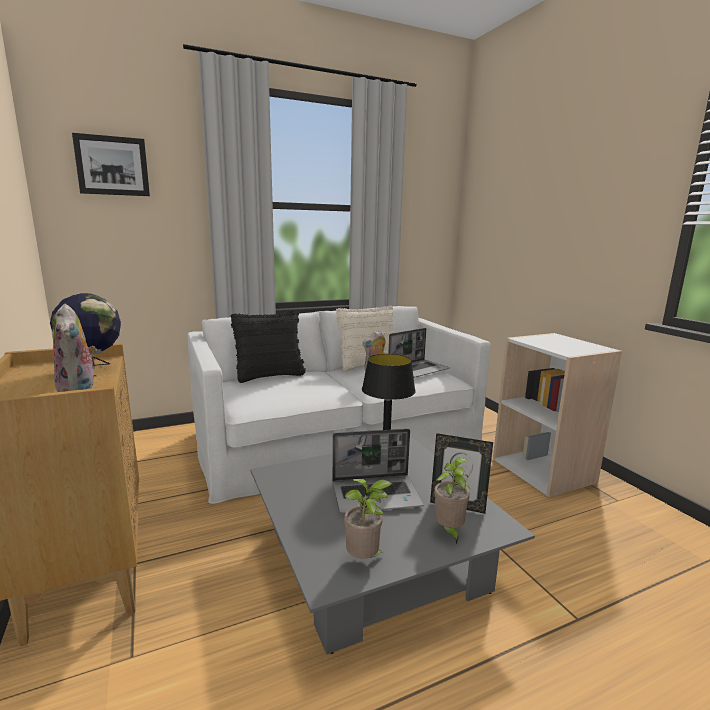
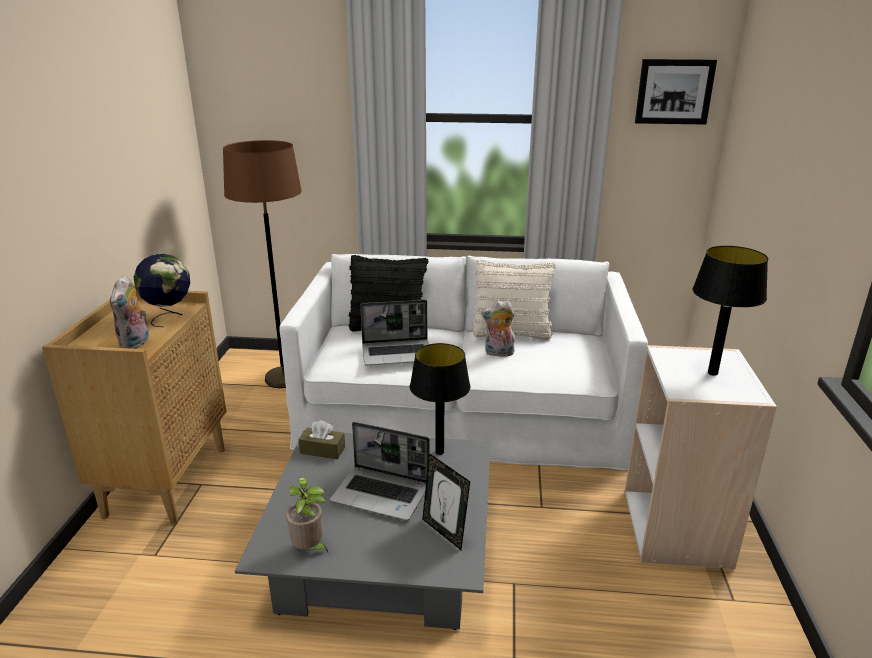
camera: 30 degrees right, 10 degrees up
(112, 166) = (263, 80): picture -> picture (674, 91)
(154, 451) = (284, 378): none -> brown floor lamp
(286, 478) = (322, 450): none -> brown tissue box
(418, 370) = (561, 354): laptop -> laptop (398, 353)
(449, 531) = (405, 554): potted plant -> none
(564, 343) = (712, 373): none -> black table lamp

